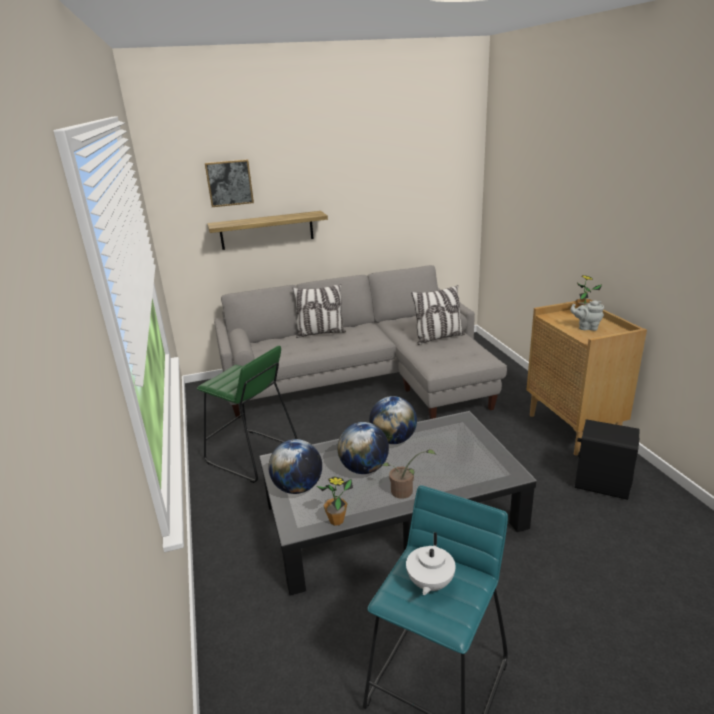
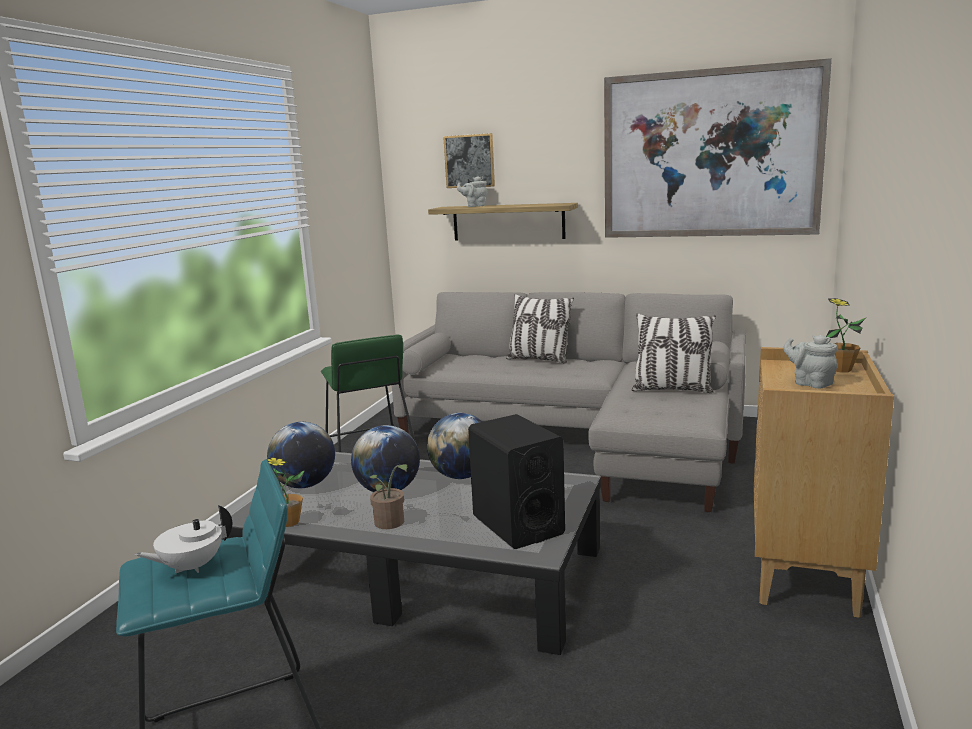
camera: 35 degrees right, 10 degrees down
(242, 221) = (474, 206): none -> grey teapot
(409, 170) = (710, 154): none -> picture
(601, 483) = (750, 651): black speaker -> black speaker (517, 525)

